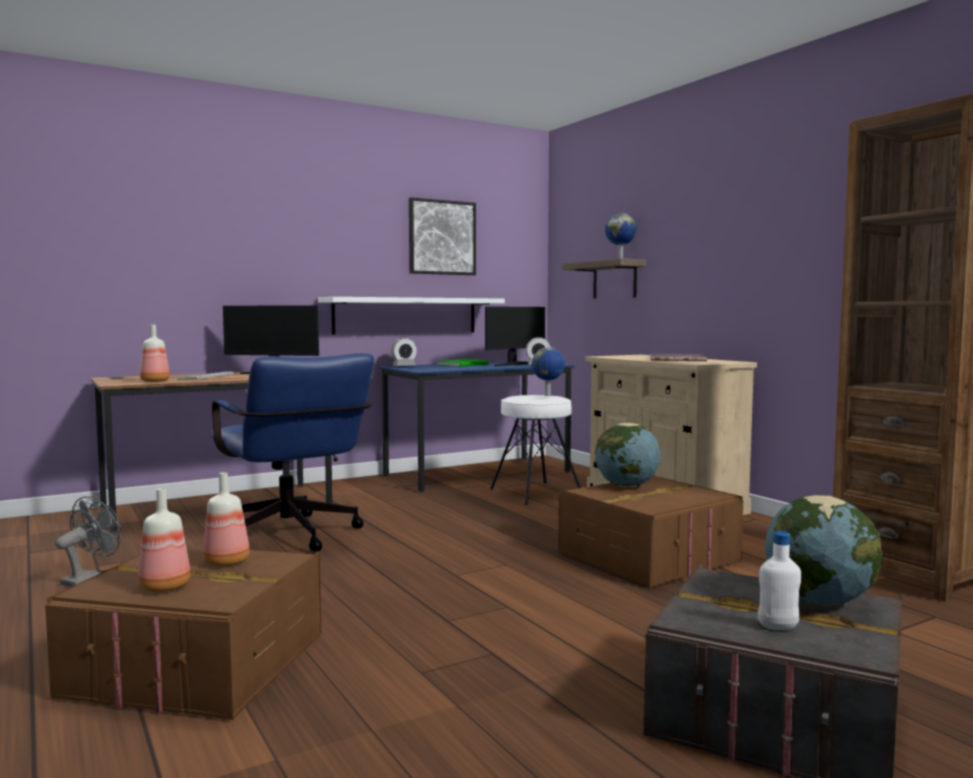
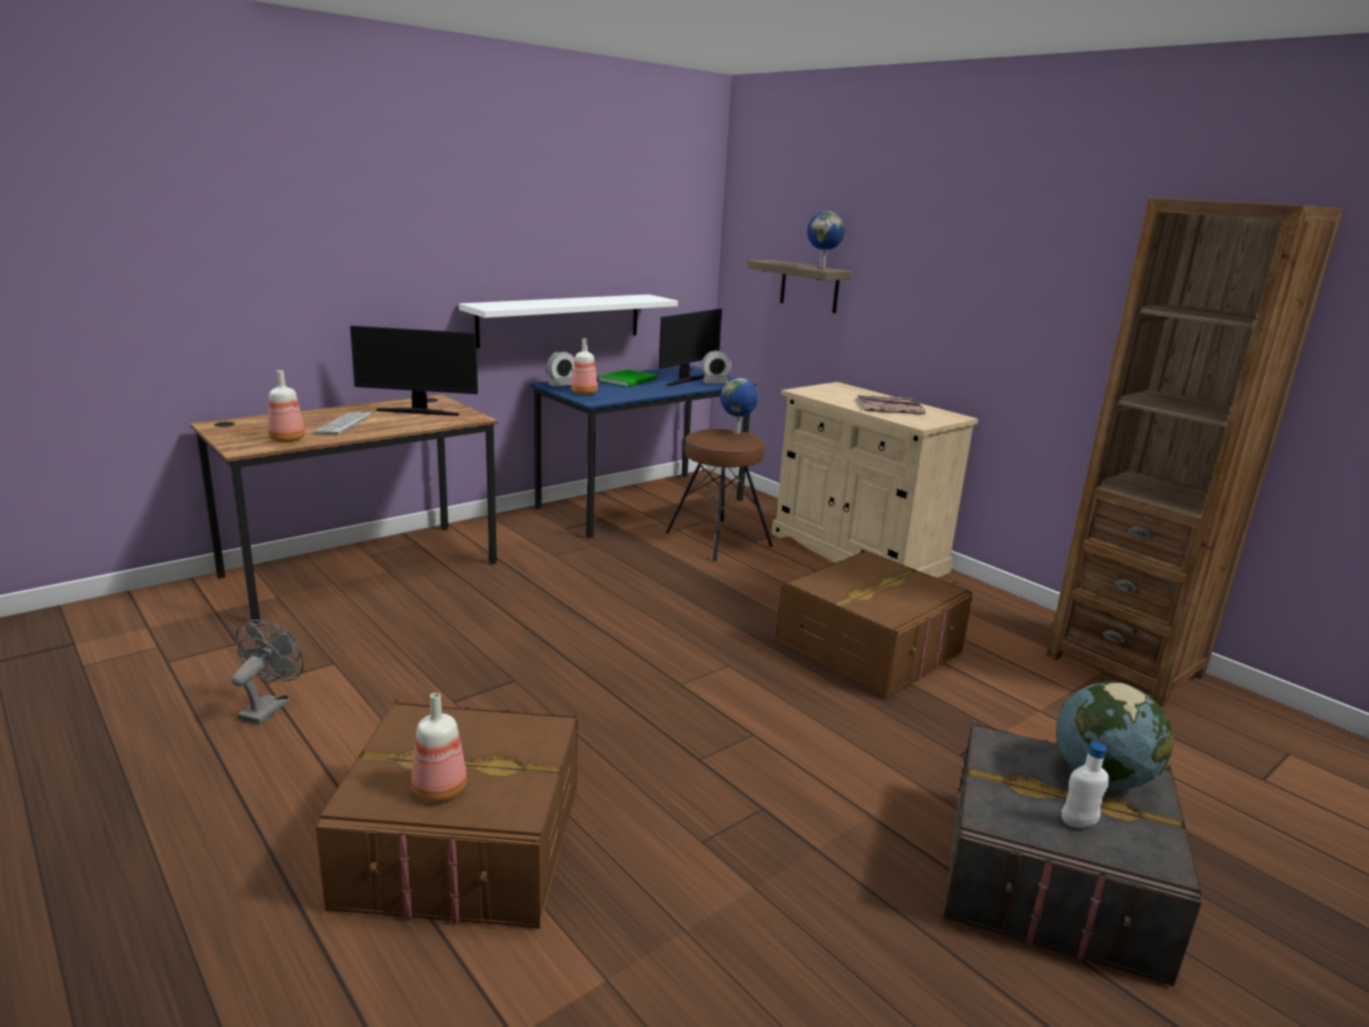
camera: 10 degrees left, 15 degrees up
(228, 562) = (486, 738): bottle -> bottle (585, 393)
(292, 538) = (476, 626): blue office chair -> none
(441, 237) = (603, 220): picture -> none
(535, 493) = (718, 540): white stool -> brown stool
(626, 486) = (850, 574): globe -> none

